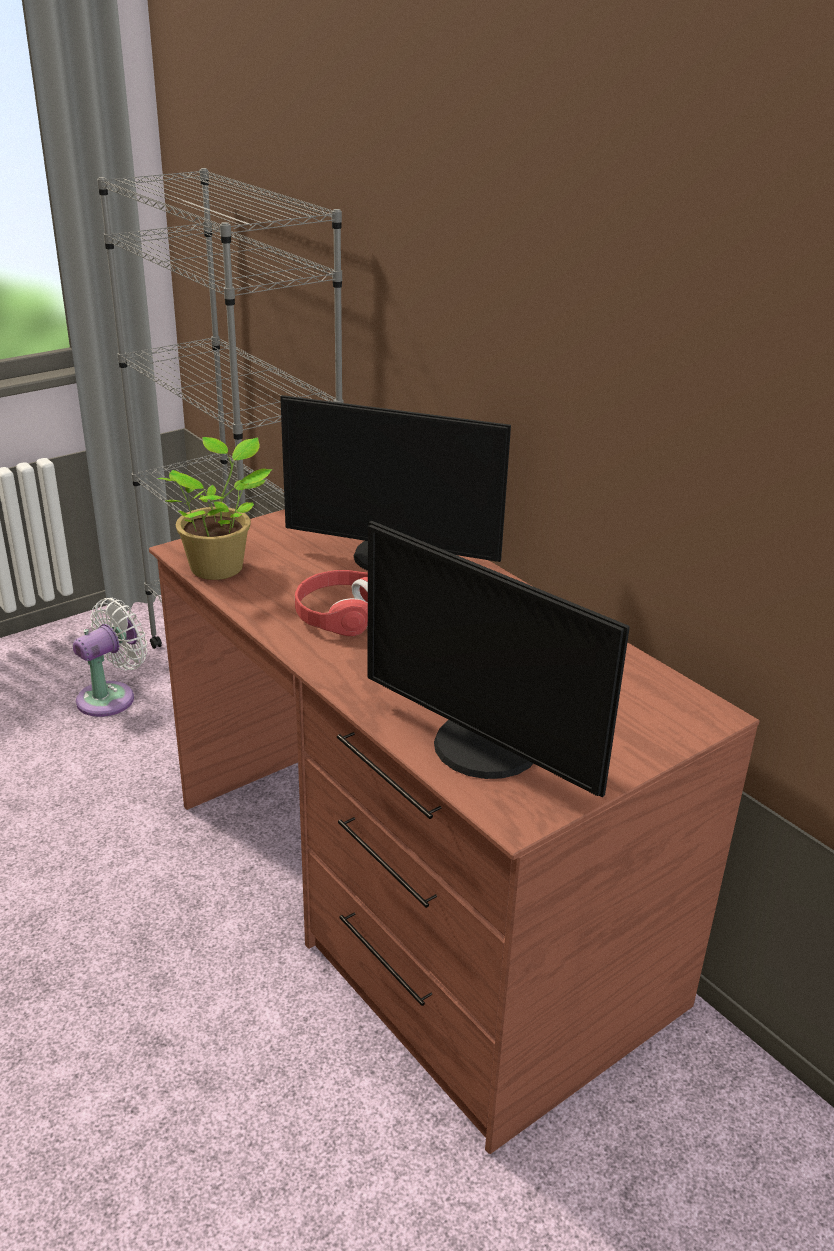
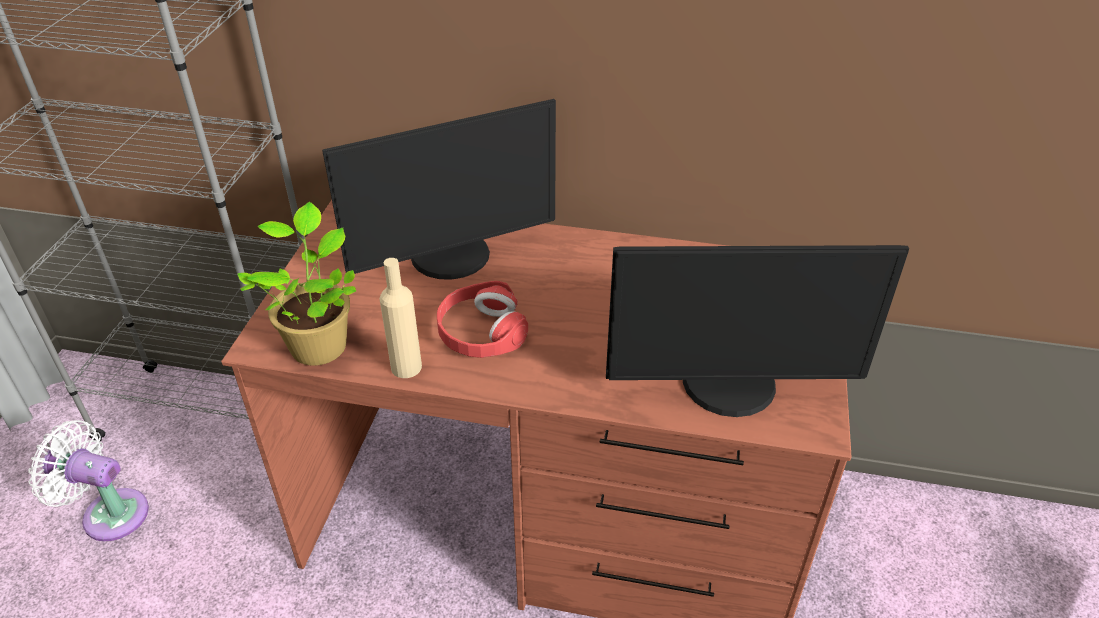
camera: 40 degrees left, 10 degrees up
(111, 697) = (109, 513): white fan -> white fan turned 75 degrees counterclockwise
(254, 607) = (406, 367): none -> beige bottle

